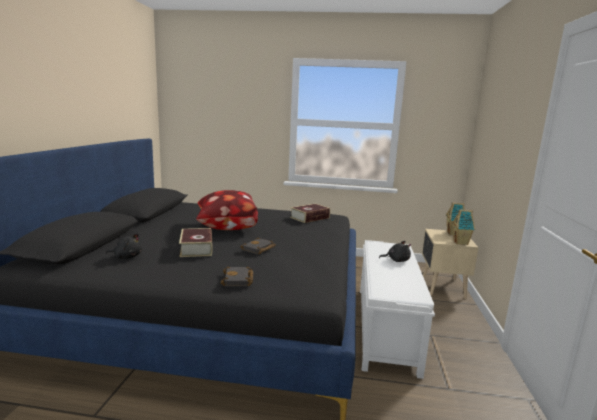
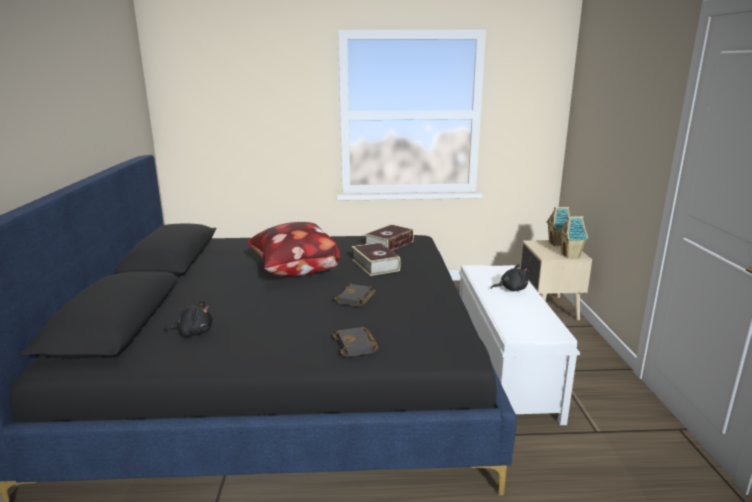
camera: 10 degrees left, 5 degrees up
(196, 248) = (276, 307): book -> book (375, 265)

